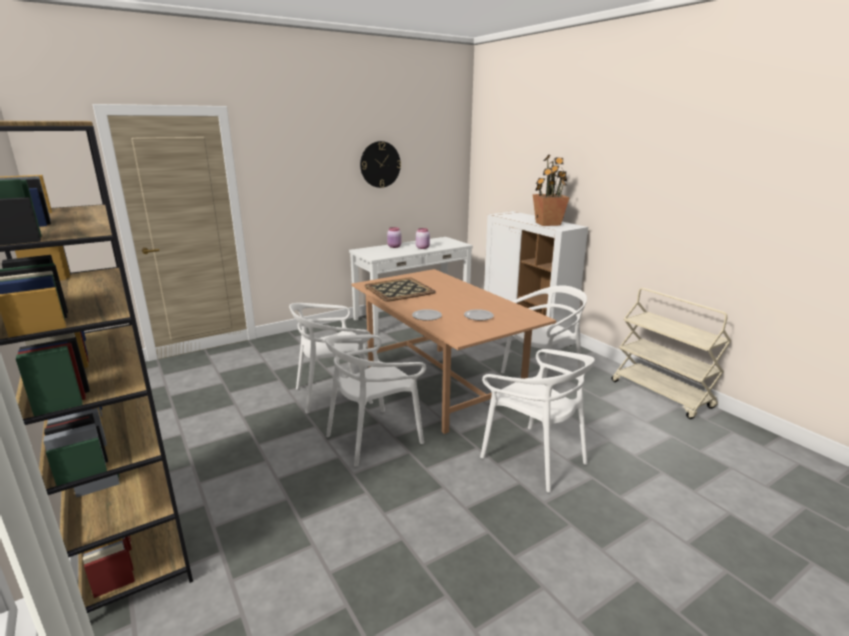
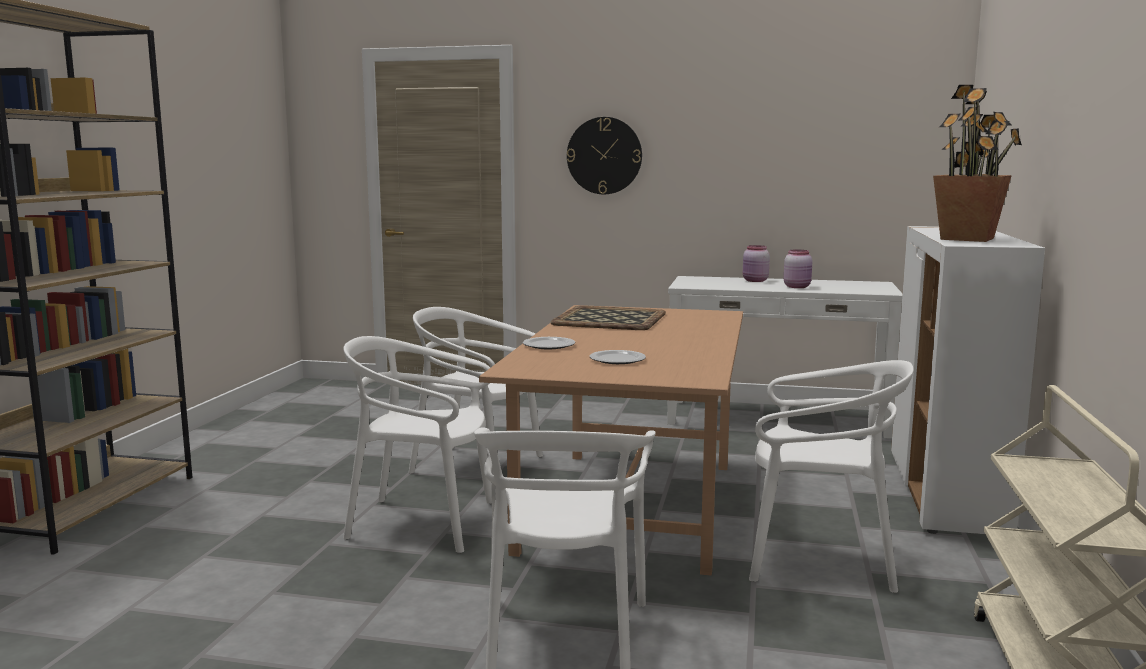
camera: 45 degrees right, 10 degrees down
(380, 164) = (753, 134): wall clock -> wall clock (604, 155)

